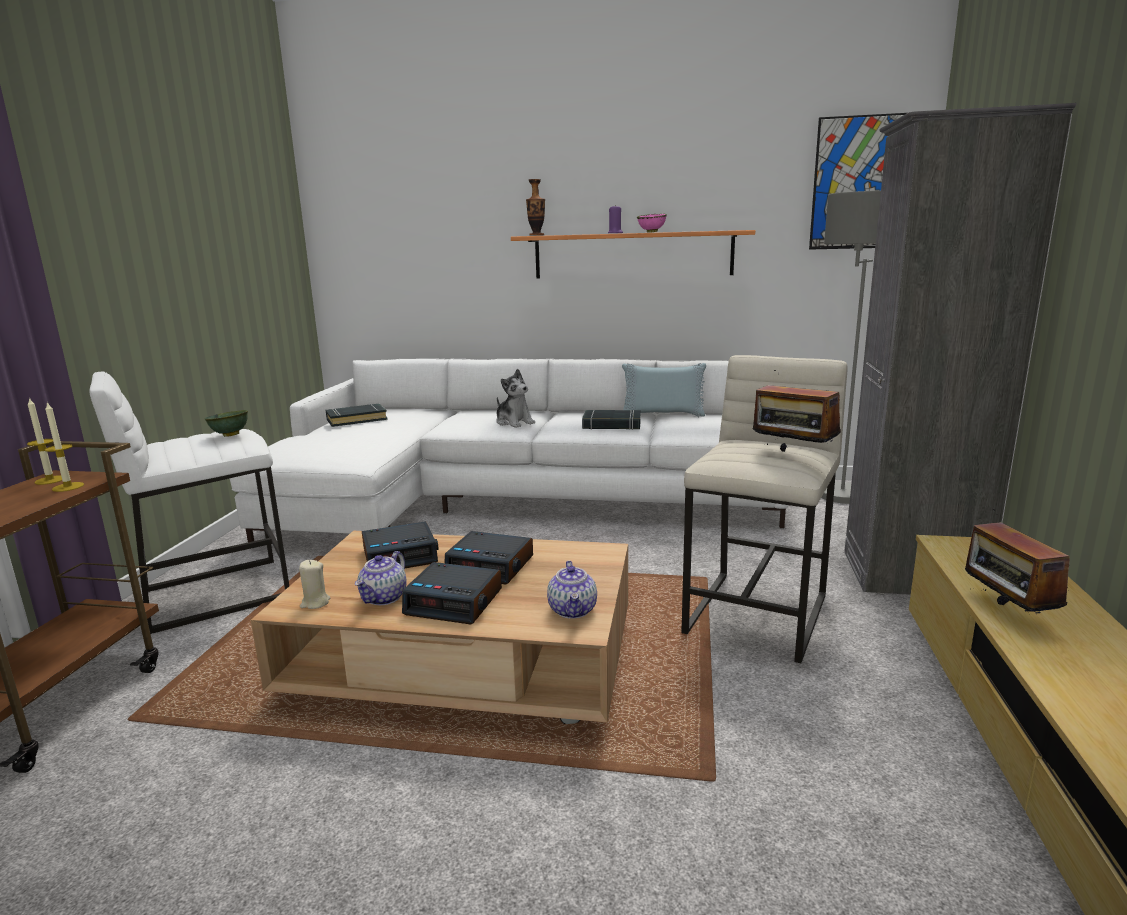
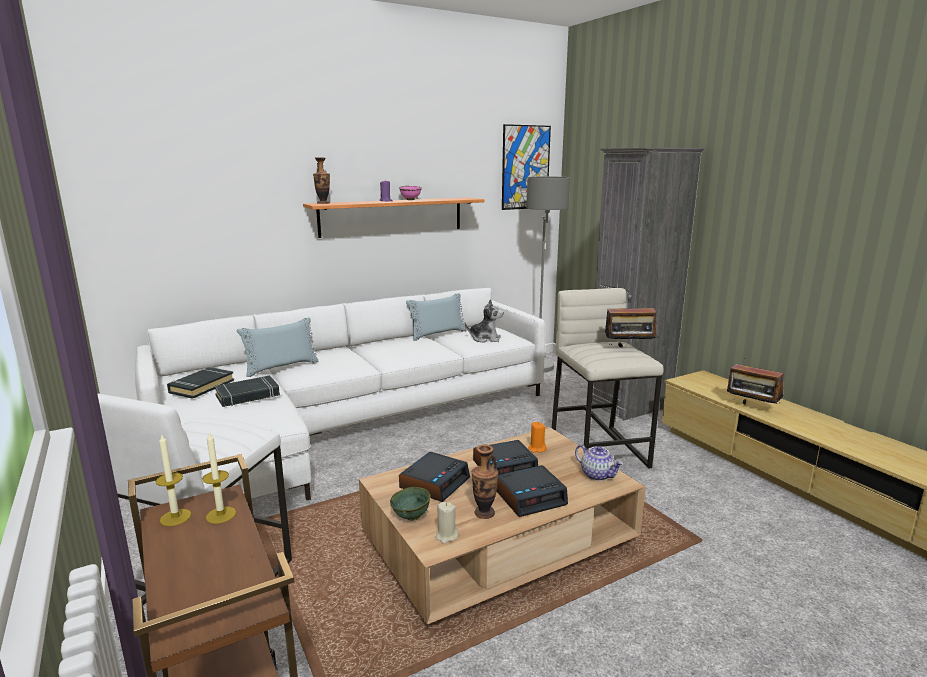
camera: 40 degrees left, 0 degrees up
(230, 435) = (221, 426): green bowl -> green bowl (411, 517)
(384, 598) = (484, 513): teapot -> vase
(447, 417) = (281, 367): none -> blue pillow
(514, 422) = (347, 360): plush toy -> plush toy (485, 339)
(563, 560) = (537, 449): none -> orange candle
(611, 425) = (422, 348): black book -> black book (248, 395)

